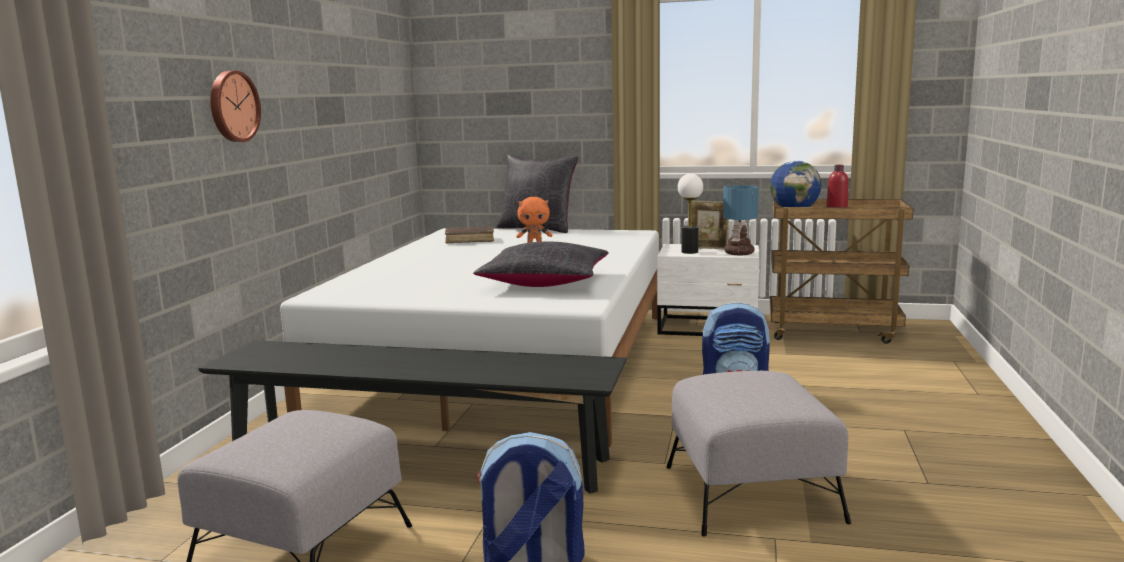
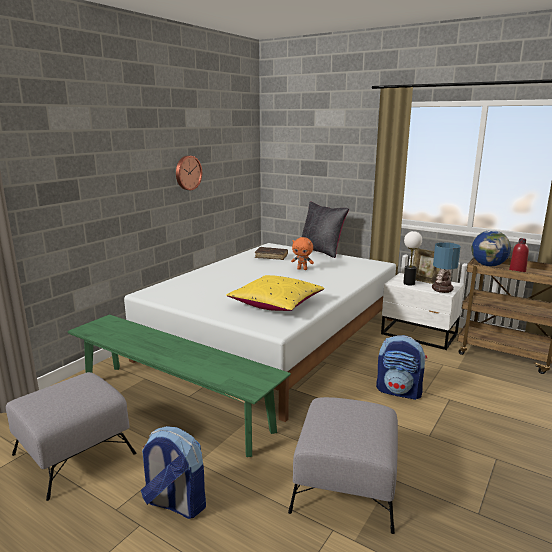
camera: 20 degrees right, 5 degrees up
(232, 106) = (108, 180): wall clock -> wall clock (187, 172)
(419, 460) = (173, 405): black bench -> green bench
(544, 282) = (276, 304): black pillow -> yellow pillow

